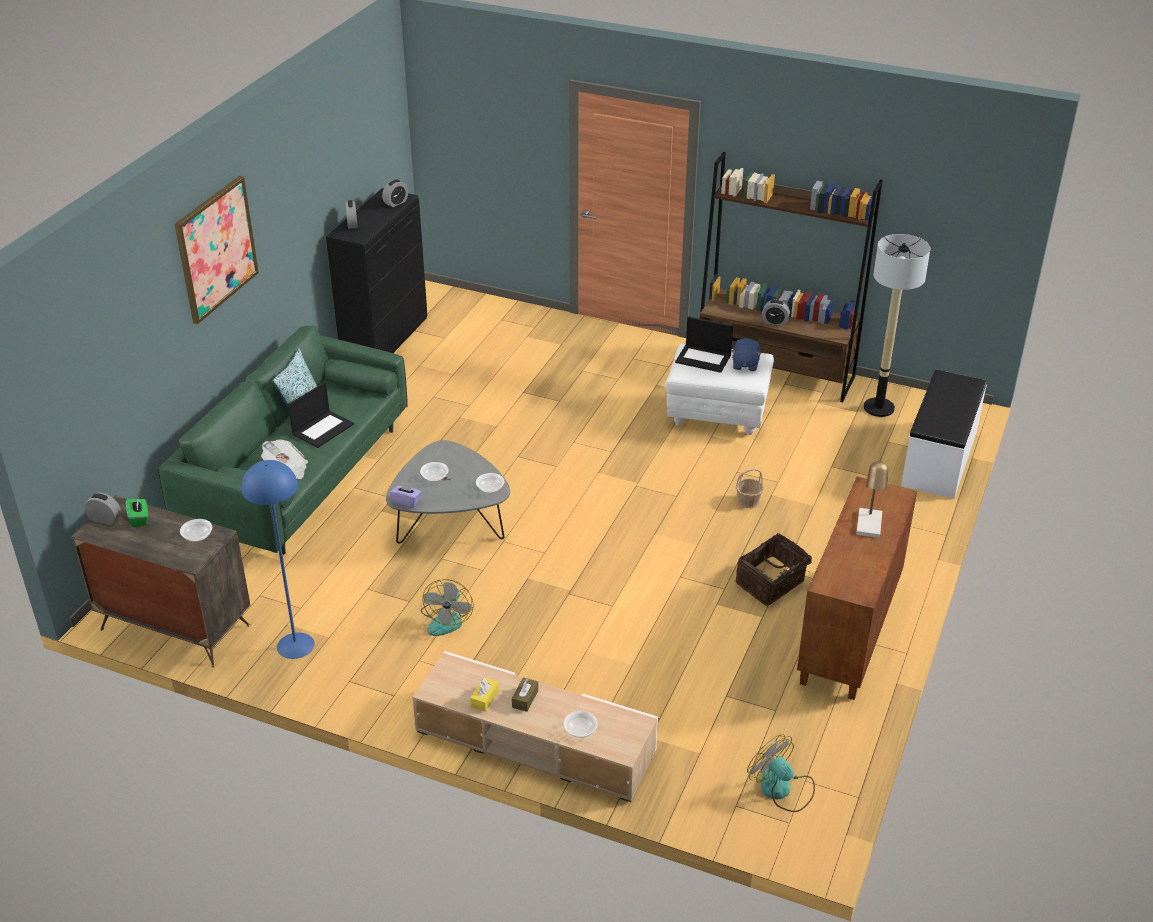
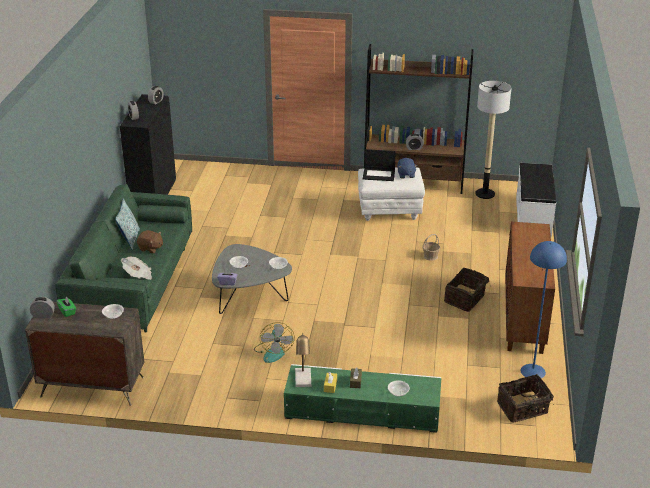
camera: 15 degrees left, 5 degrees down
(216, 249) = (72, 133): picture -> none
(295, 645) = (180, 383): blue floor lamp -> blue floor lamp (532, 371)
(323, 429) = (150, 248): laptop -> brown plush toy
(535, 742) = (362, 410): beige tv stand -> green tv stand
(782, 789) = (523, 409): fan -> basket
(869, 528) = (532, 247): table lamp -> table lamp (303, 381)

